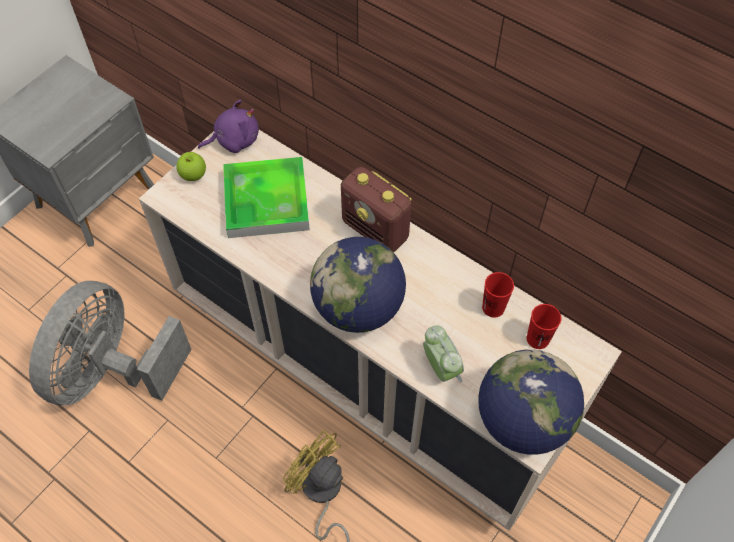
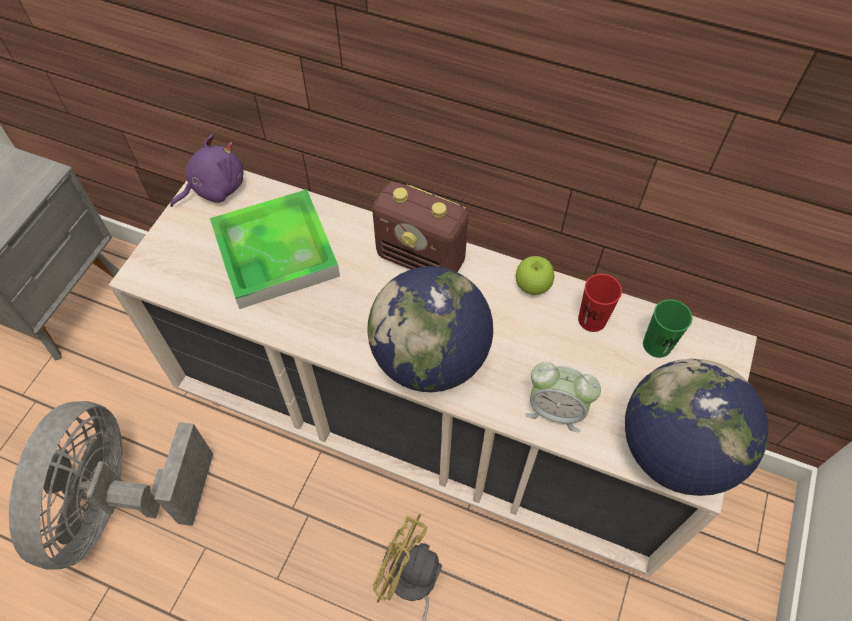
camera: 15 degrees left, 0 degrees up
(193, 175) = (173, 241): apple -> apple (532, 286)
(441, 368) = (556, 410): alarm clock -> alarm clock turned 150 degrees clockwise
(537, 339) = (657, 345): red cup -> green cup

